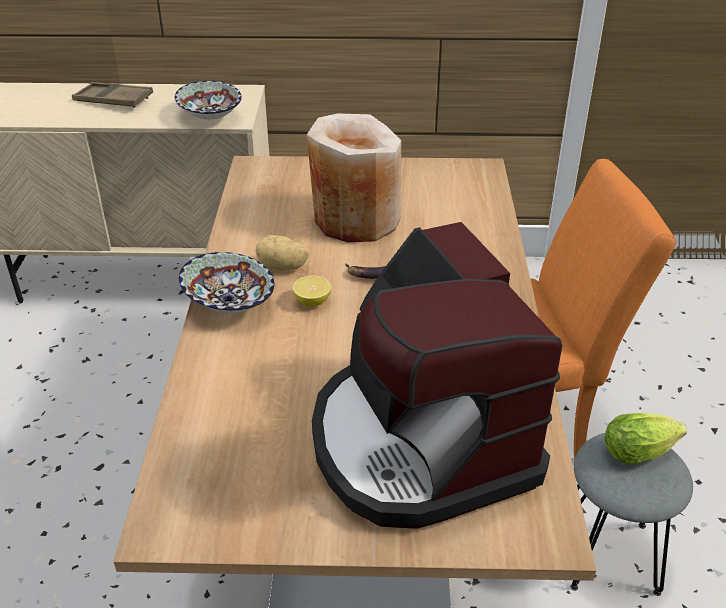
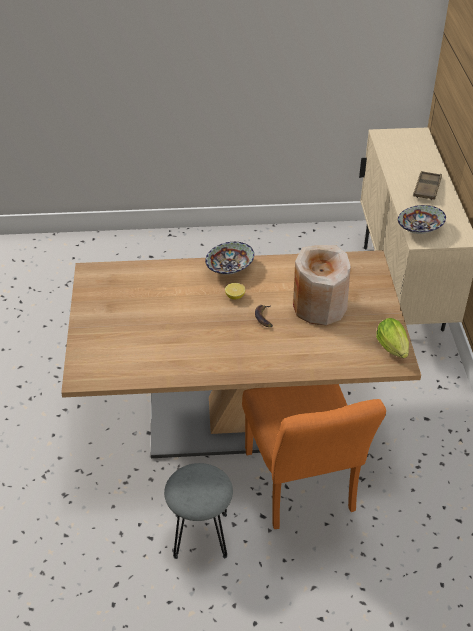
camera: 85 degrees right, 5 degrees up
(282, 267) = (264, 283): potato -> none
(420, 443) = (133, 338): coffee machine -> none
(641, 452) = (209, 491): lettuce -> lettuce (393, 350)

